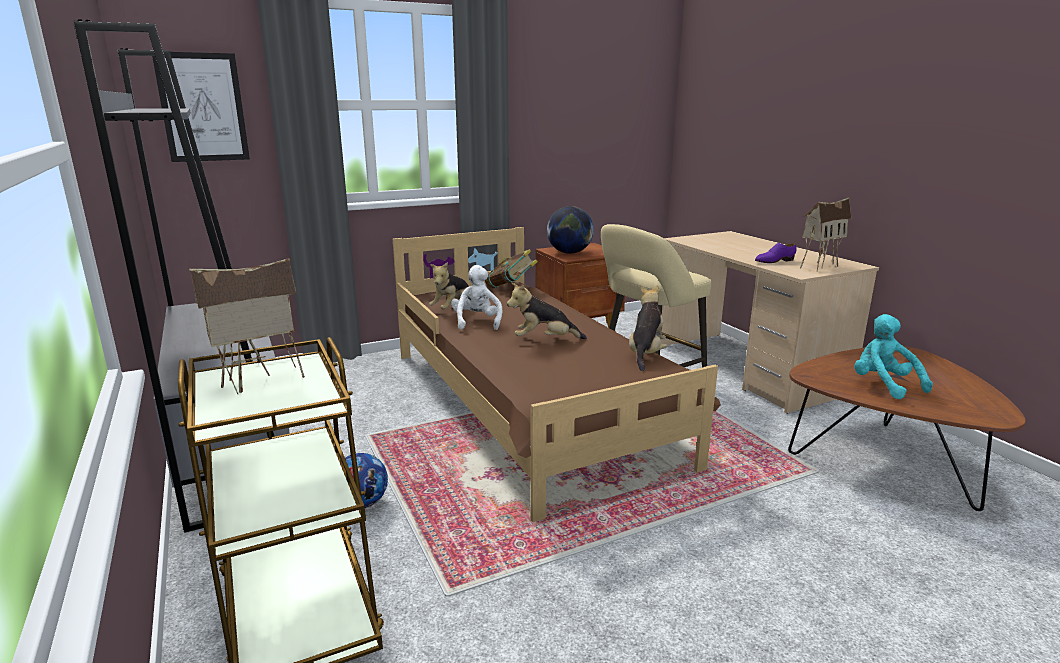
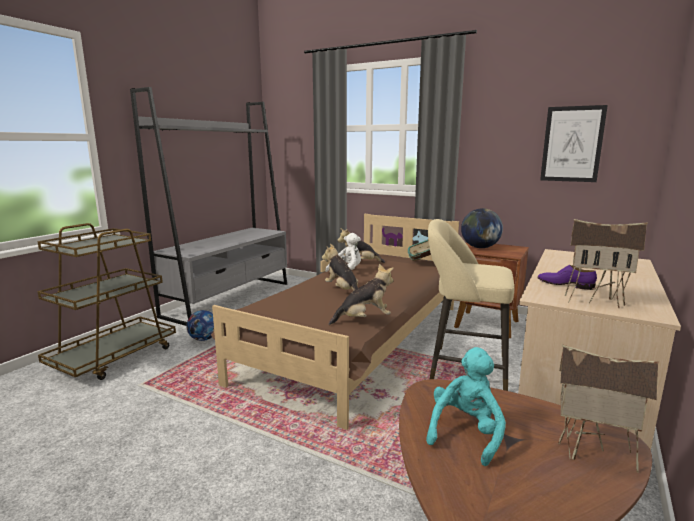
camera: 55 degrees right, 5 degrees down
(203, 108) = (292, 130): picture -> picture (572, 144)
(261, 382) = (106, 241): toy house -> toy house (593, 455)

